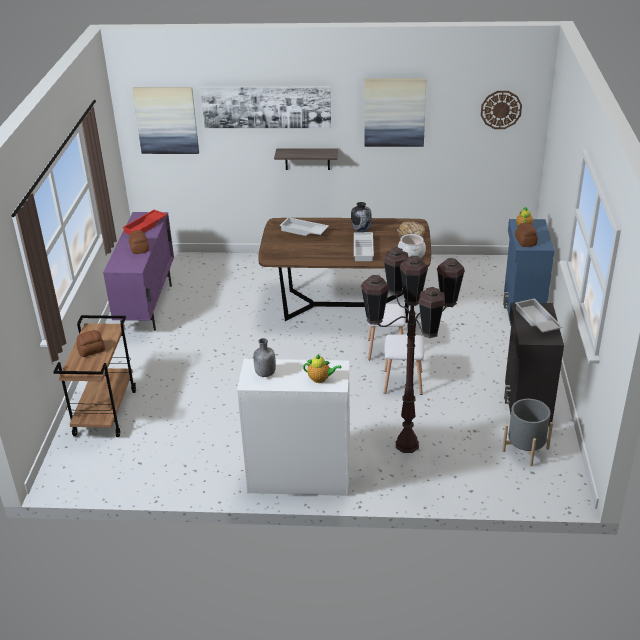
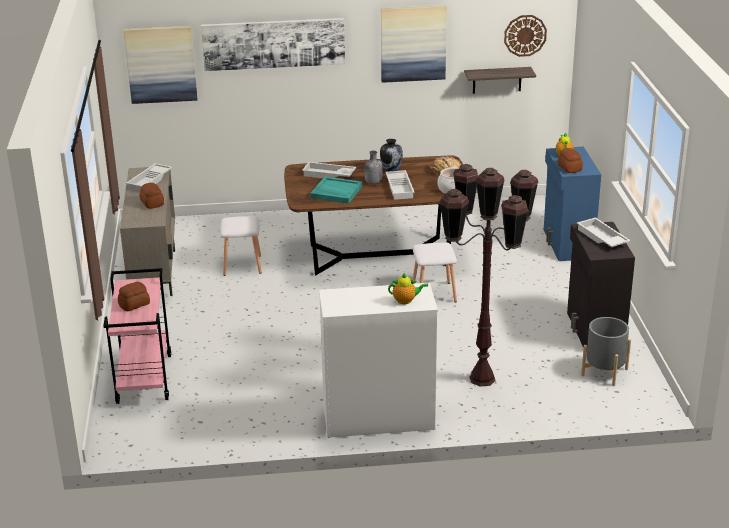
camera: 10 degrees left, 5 degrees down
(105, 412) = (143, 378): brown cart -> pink cart
(145, 226) = (150, 181): red tray -> white tray
(147, 307) = (154, 274): purple cabinet -> beige cabinet
(265, 373) = (346, 300): grey bottle -> grey bottle (373, 182)
(304, 249) = (336, 192): none -> turquoise tray
(307, 159) = (318, 100): shelf -> shelf (497, 80)
(402, 382) = (460, 322): white stool -> white stool (242, 265)

